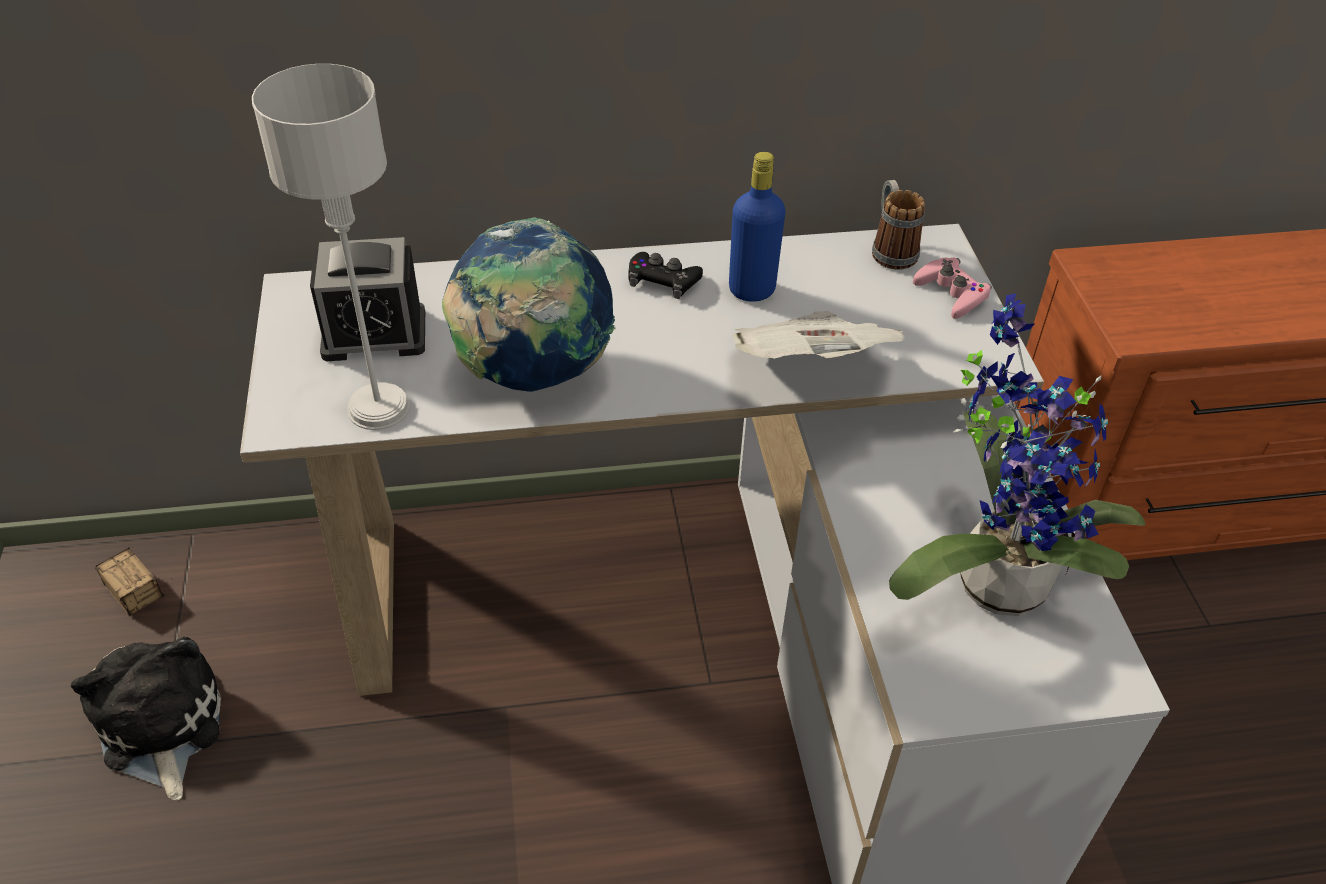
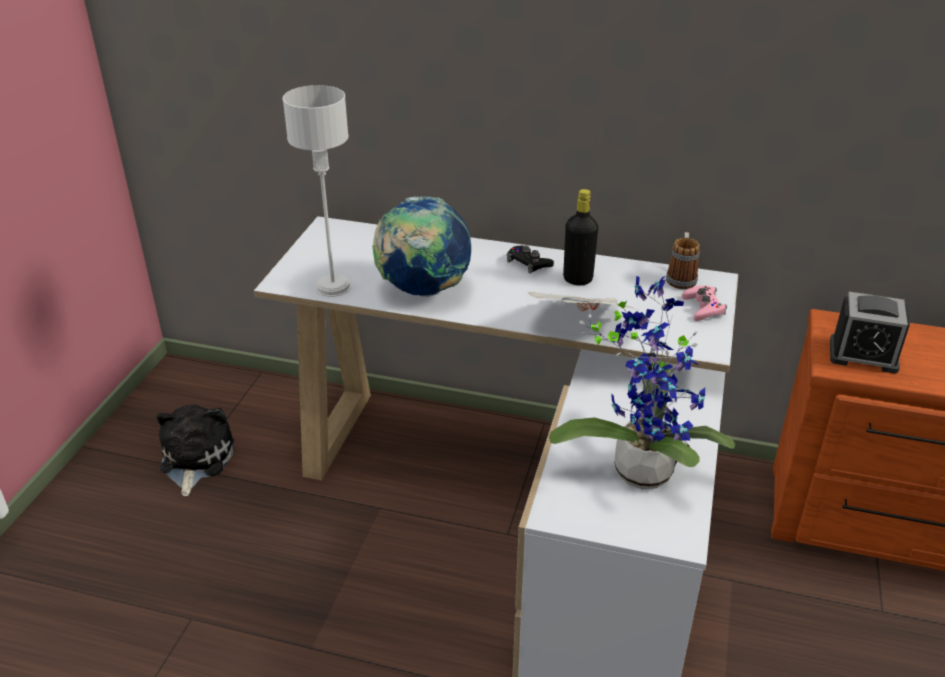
camera: 25 degrees right, 10 degrees down
(152, 613) = (220, 404): storage box -> none
(374, 334) = (353, 254): alarm clock -> alarm clock (863, 355)
(751, 290) = (577, 279): blue bottle -> black bottle

